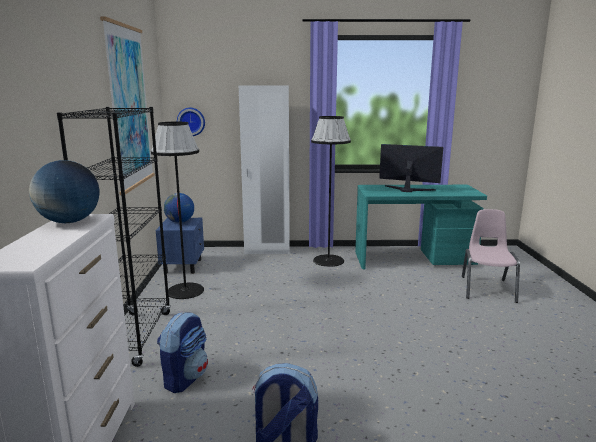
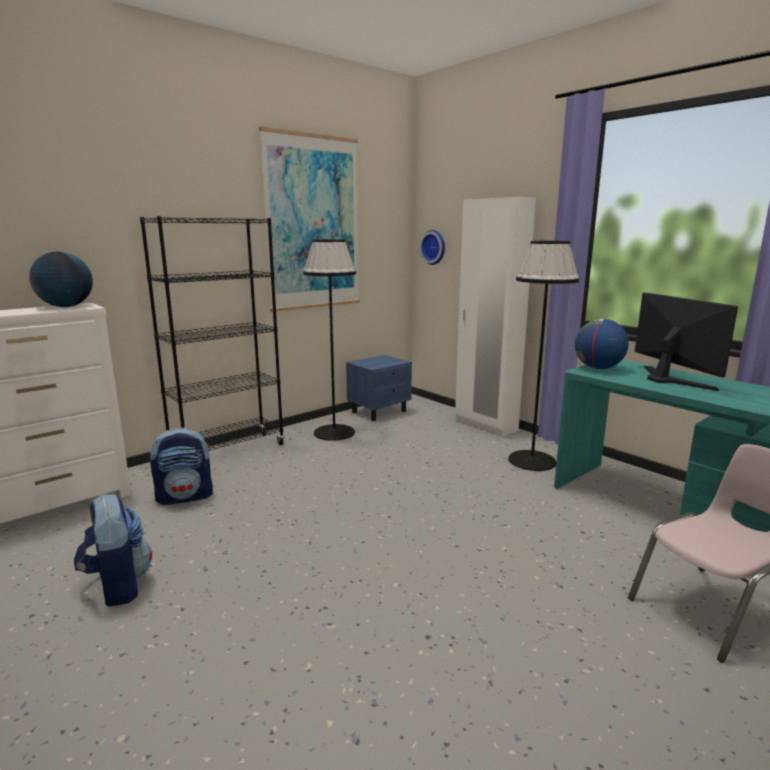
camera: 50 degrees right, 0 degrees up
(180, 222) = (382, 360): globe -> globe (598, 368)

